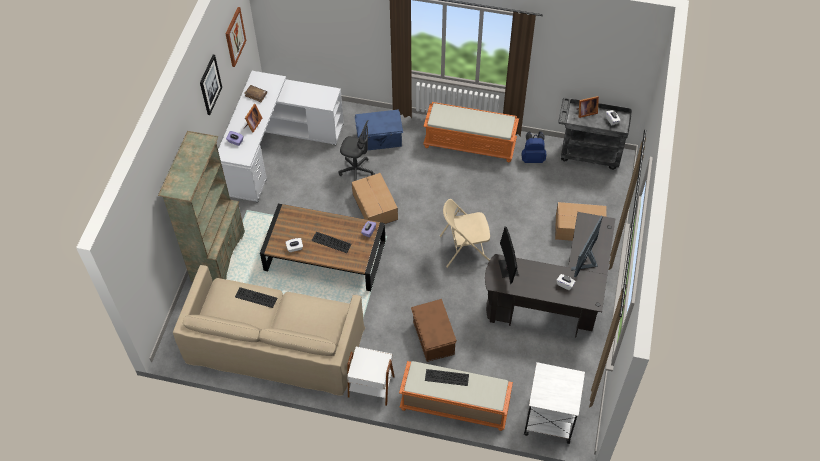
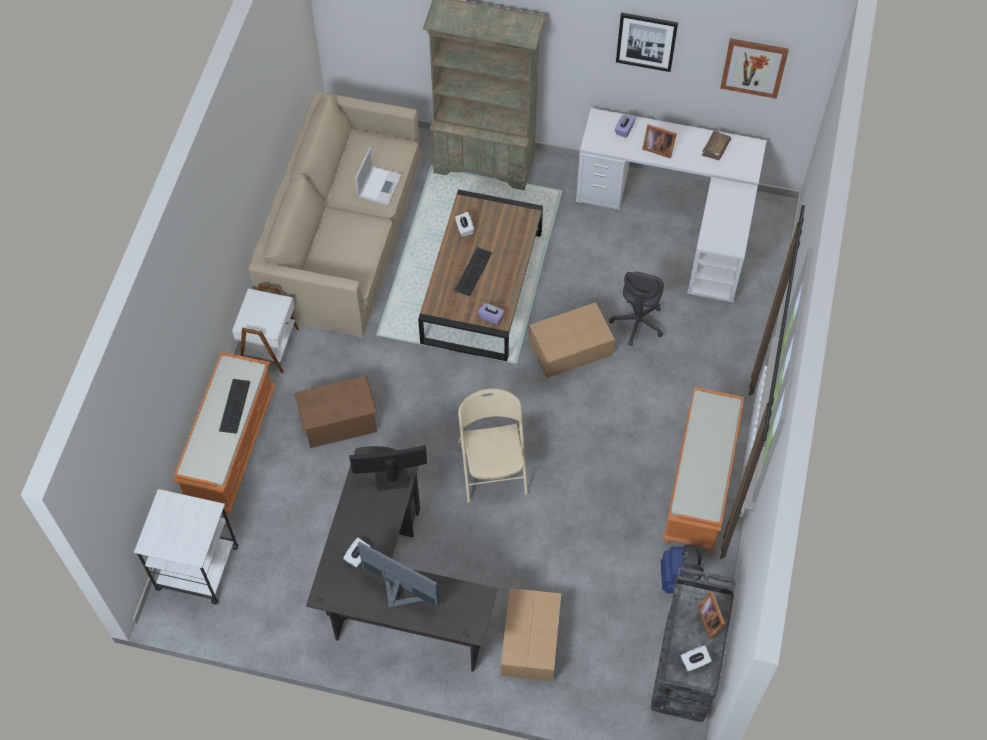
camera: 90 degrees right, 5 degrees up
(255, 298) = (379, 185): keyboard -> laptop
(379, 139) = (702, 353): blue storage box -> none

